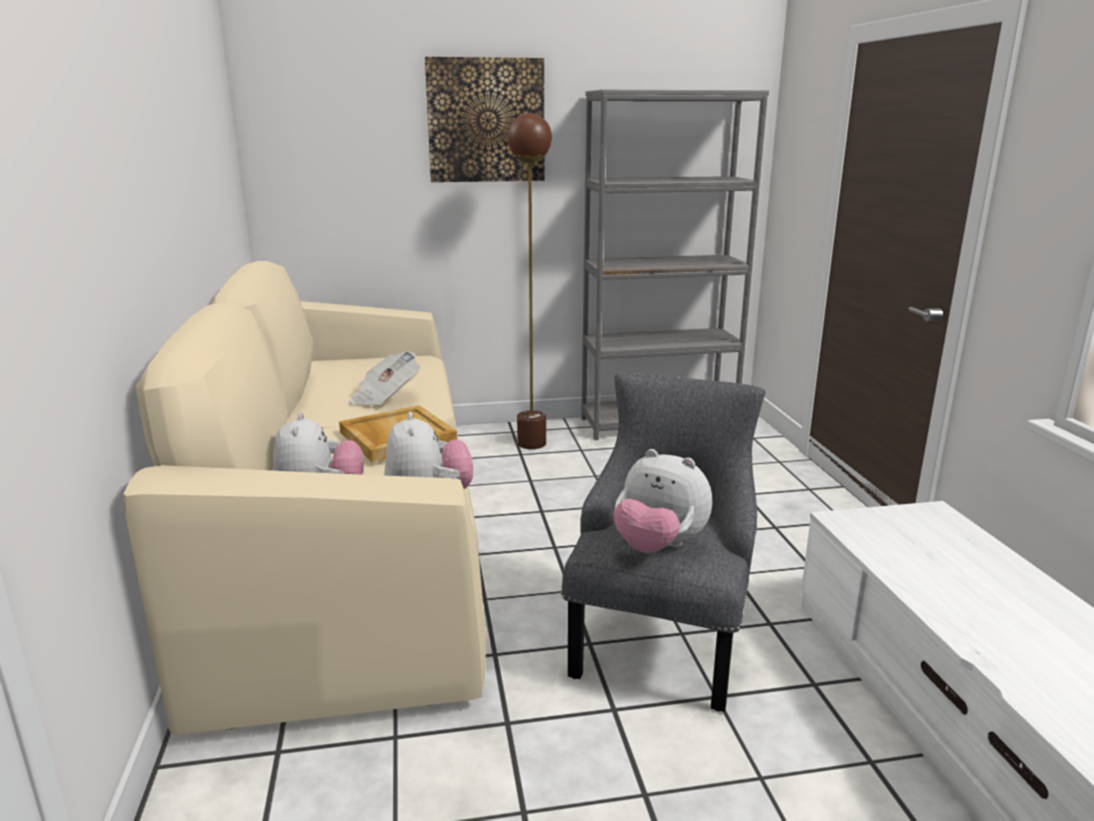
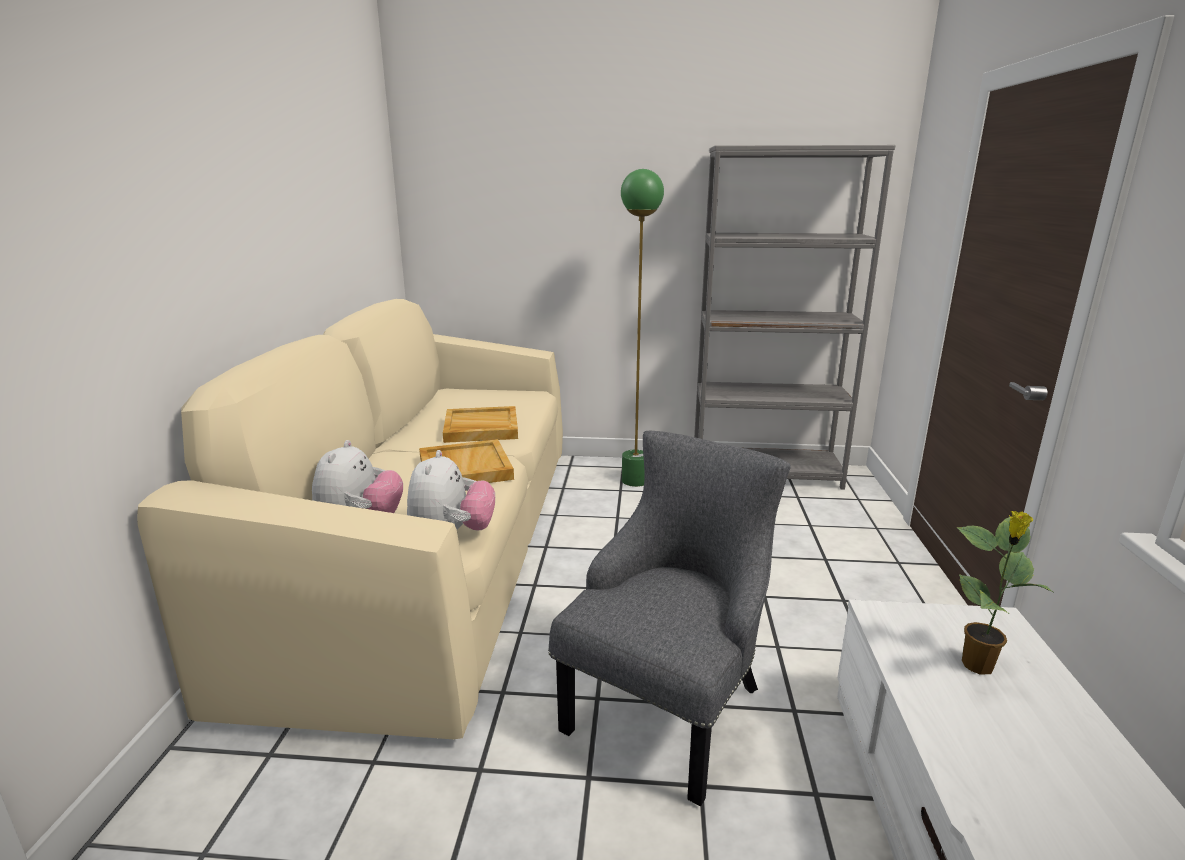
camera: 15 degrees right, 0 degrees up
(385, 397) = (480, 428): newspaper -> beige tray
(486, 120) = (612, 177): picture -> none
(532, 443) = (635, 481): brown floor lamp -> green floor lamp
(658, 546) = (647, 618): plush toy -> none
(934, 547) = (978, 666): none -> potted plant

